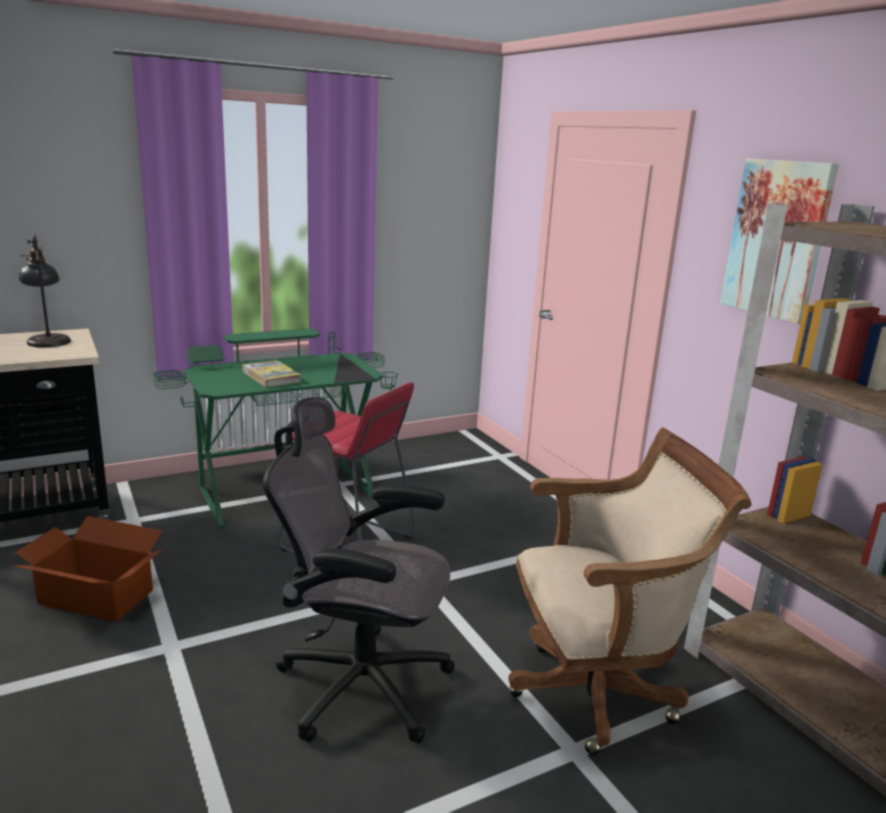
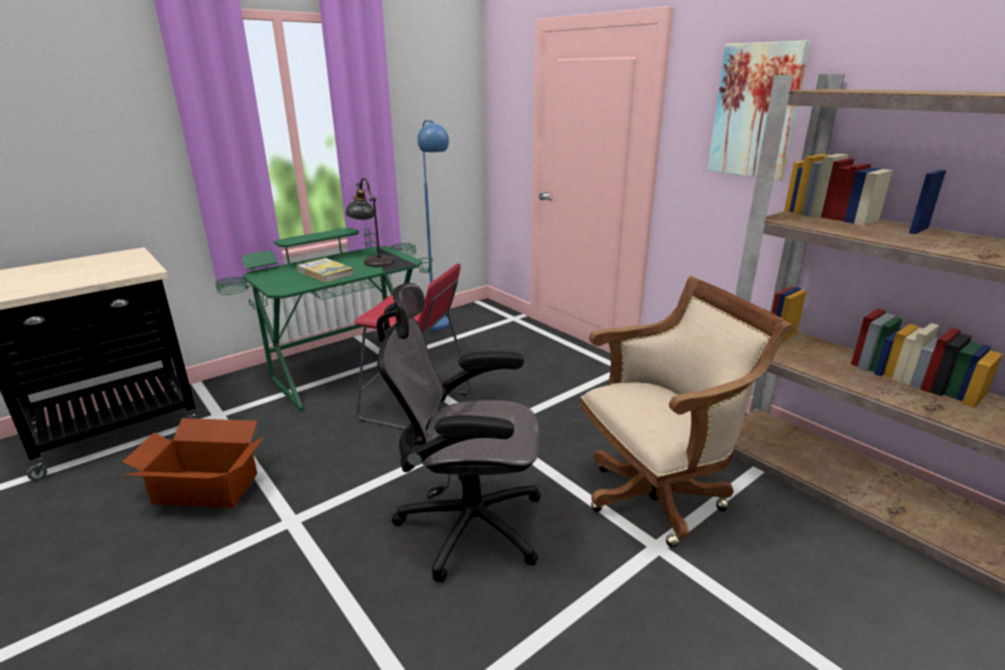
camera: 10 degrees left, 5 degrees up
(47, 338) = (107, 259): grey table lamp -> grey table lamp (372, 259)
(404, 456) = (437, 328): none -> blue floor lamp

